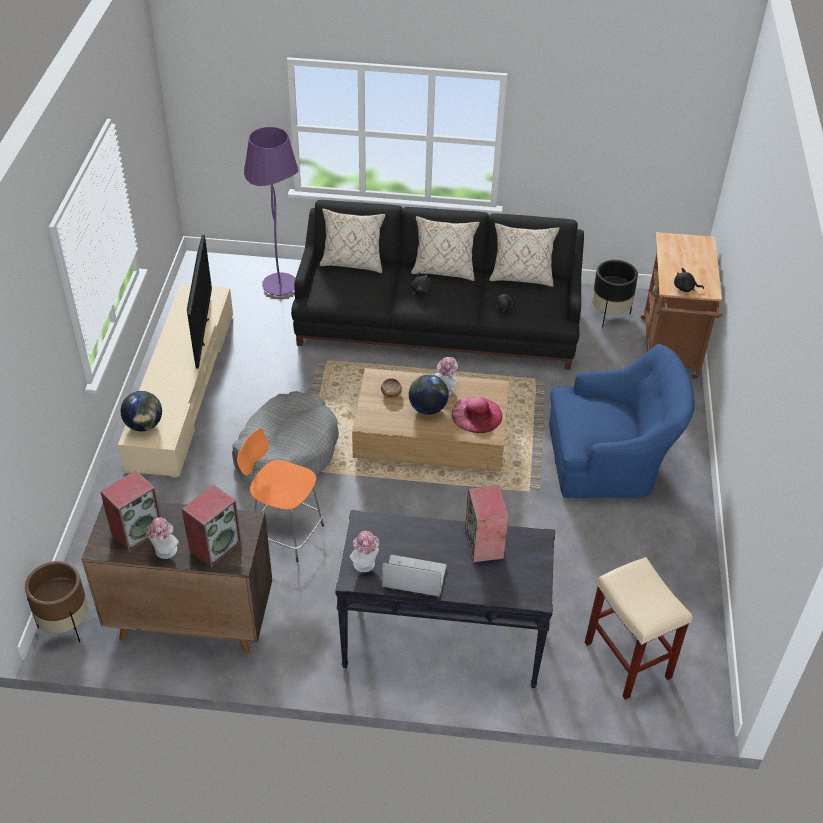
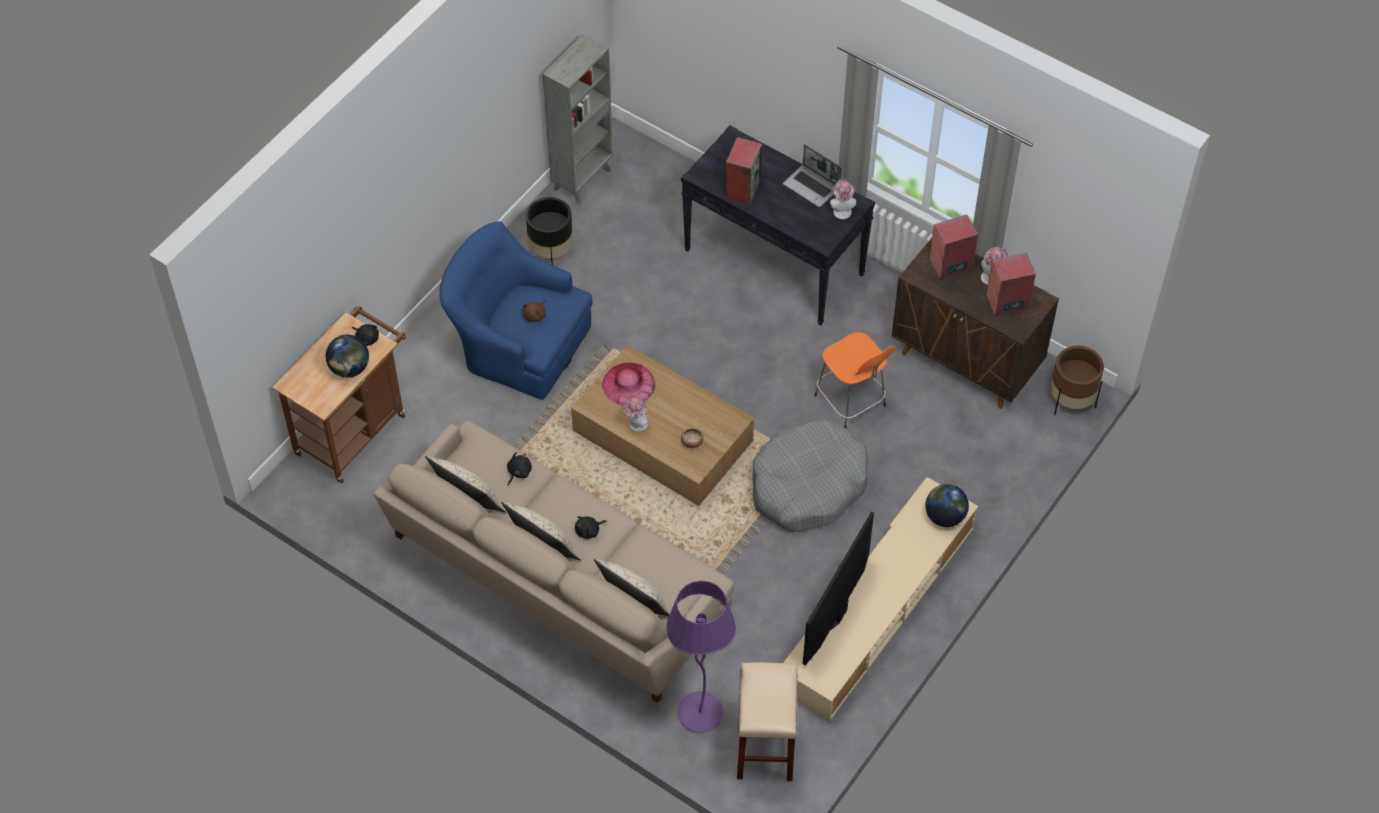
camera: 150 degrees left, 10 degrees up
(428, 408) = (669, 410): globe -> globe (349, 369)
(437, 321) = (557, 578): black sofa -> beige sofa
(594, 417) = (535, 315): none -> brown plush toy
(609, 314) = (370, 503): black planter -> black planter (551, 253)
(628, 660) = (645, 189): beige stool -> beige stool (764, 746)
(697, 643) = (583, 179): none -> grey bookcase

